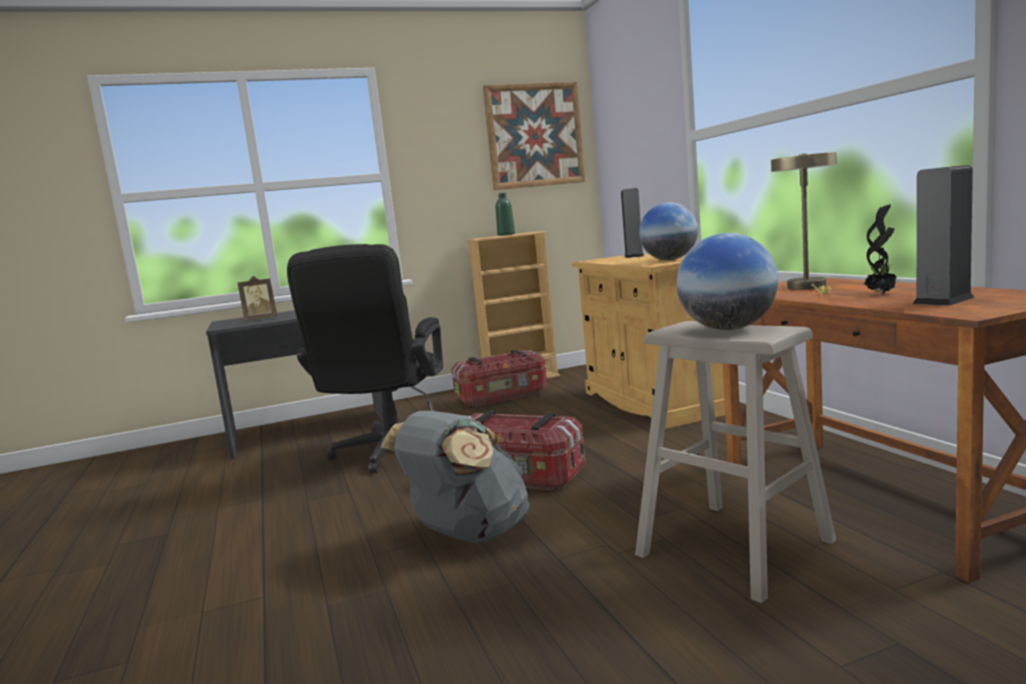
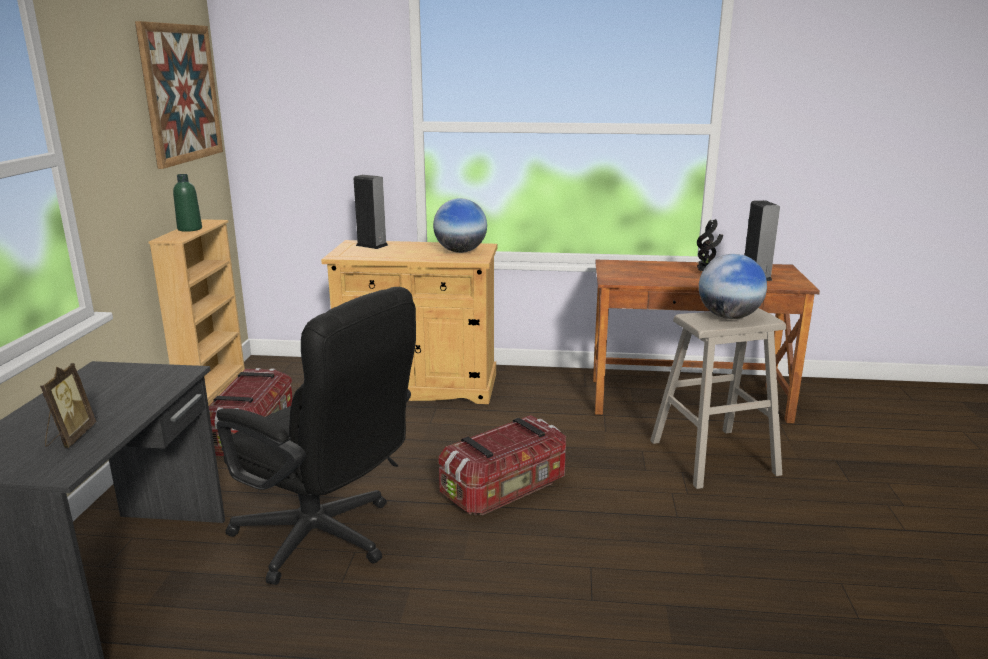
camera: 65 degrees left, 10 degrees up
(468, 534) = (599, 542): grey backpack -> none
(809, 287) = (645, 272): beige table lamp -> none

